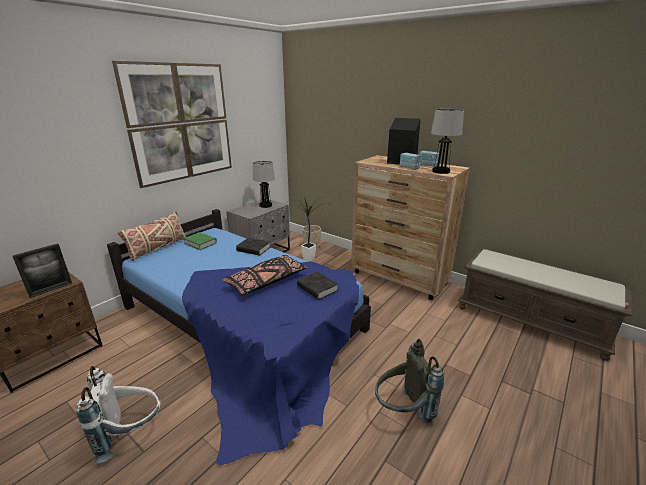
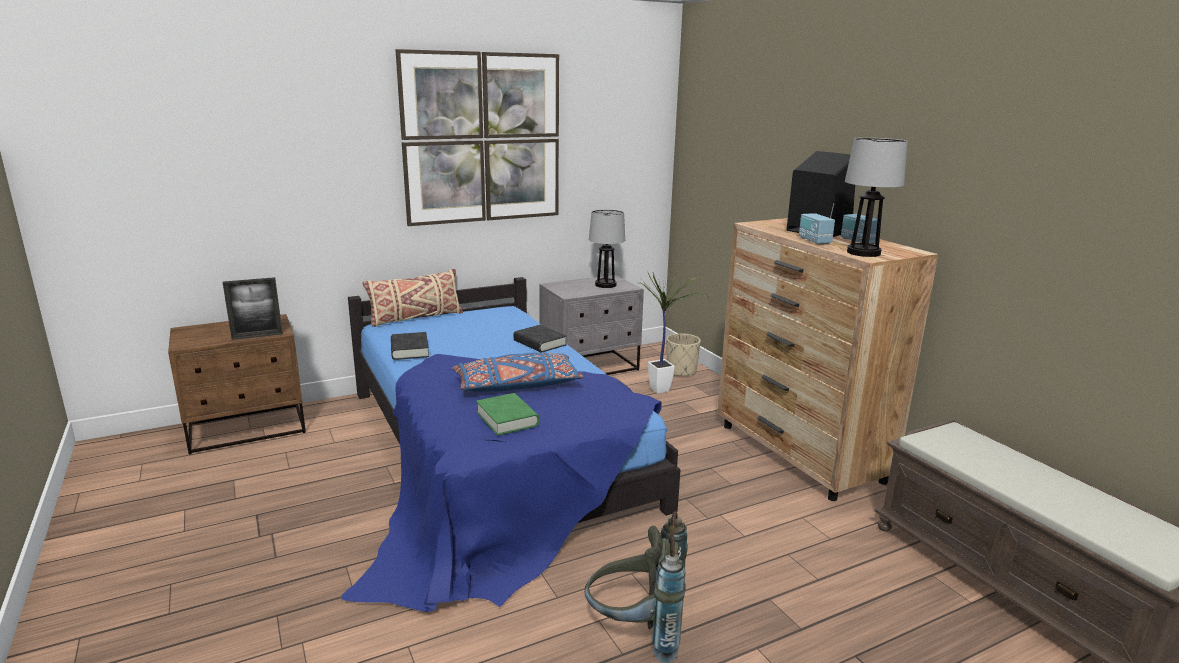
camera: 25 degrees right, 5 degrees down
(131, 434) = (274, 535): white backpack -> none
(200, 243) = (474, 322): green book -> green book (507, 419)
(266, 281) = (517, 385): black pillow -> blue pillow
(317, 288) = (579, 409): black book -> black book (409, 350)

